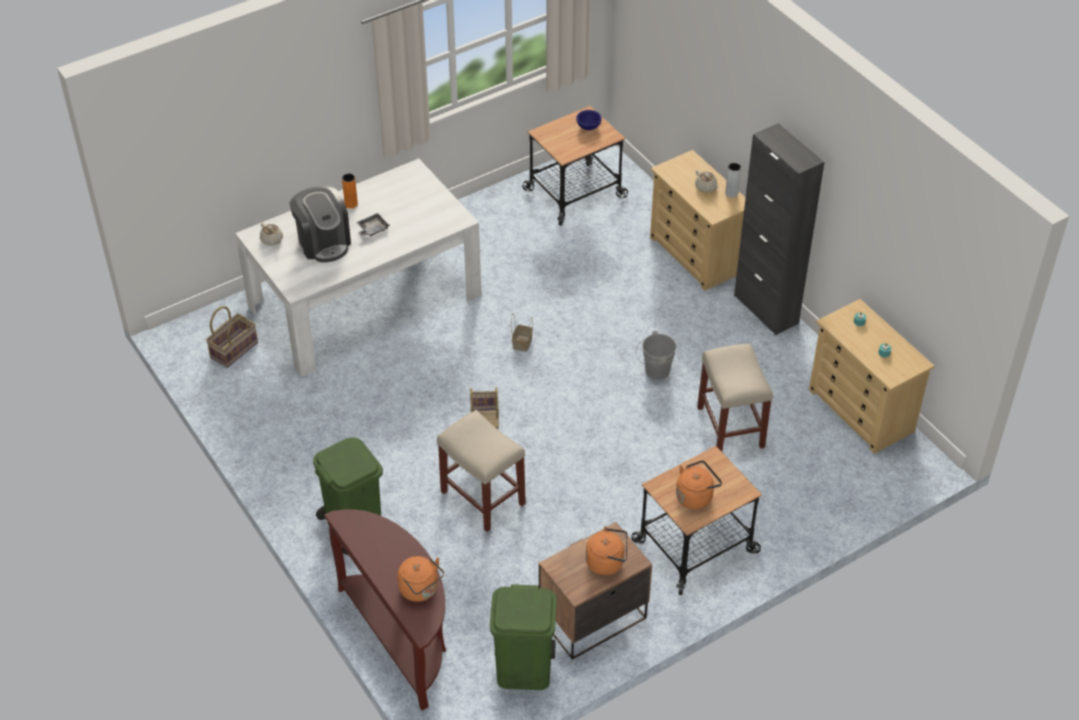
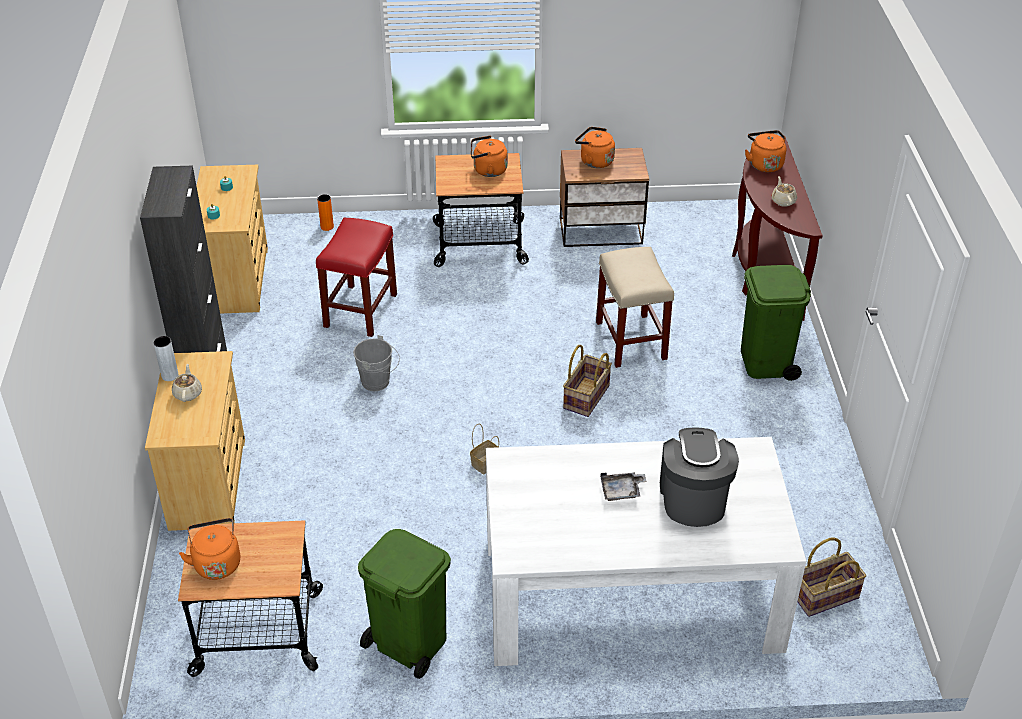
camera: 150 degrees left, 5 degrees down
(272, 240) = (759, 528): beige teapot -> beige teapot (783, 201)
(351, 204) = (628, 539): orange vase -> orange vase (327, 227)
(524, 670) = (677, 222): green trash can -> green trash can (408, 642)
(588, 127) = (216, 562): blue bowl -> orange kettle
(731, 428) = (361, 310): beige stool -> red stool

